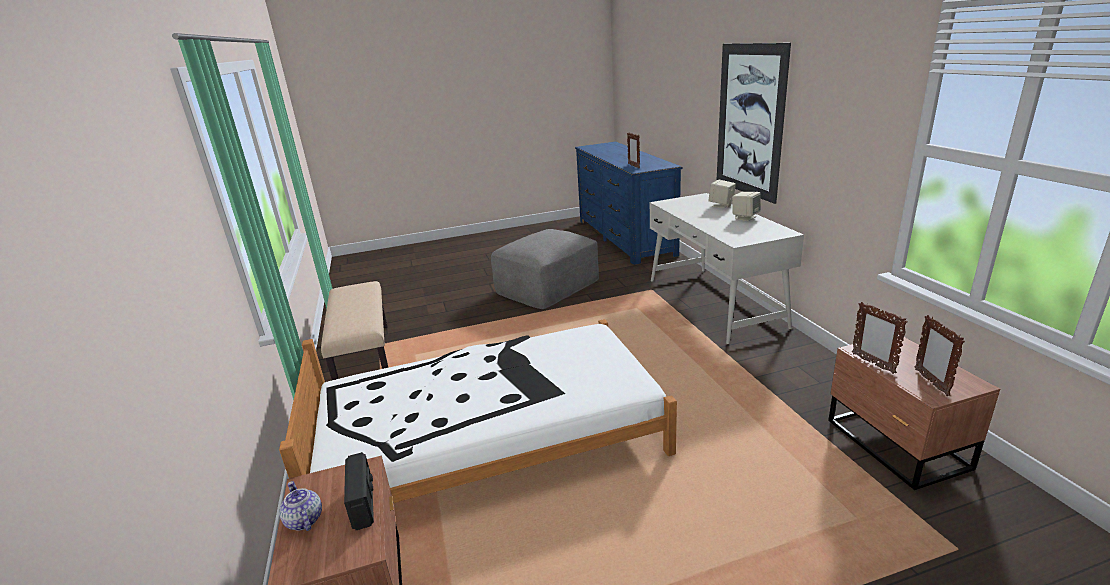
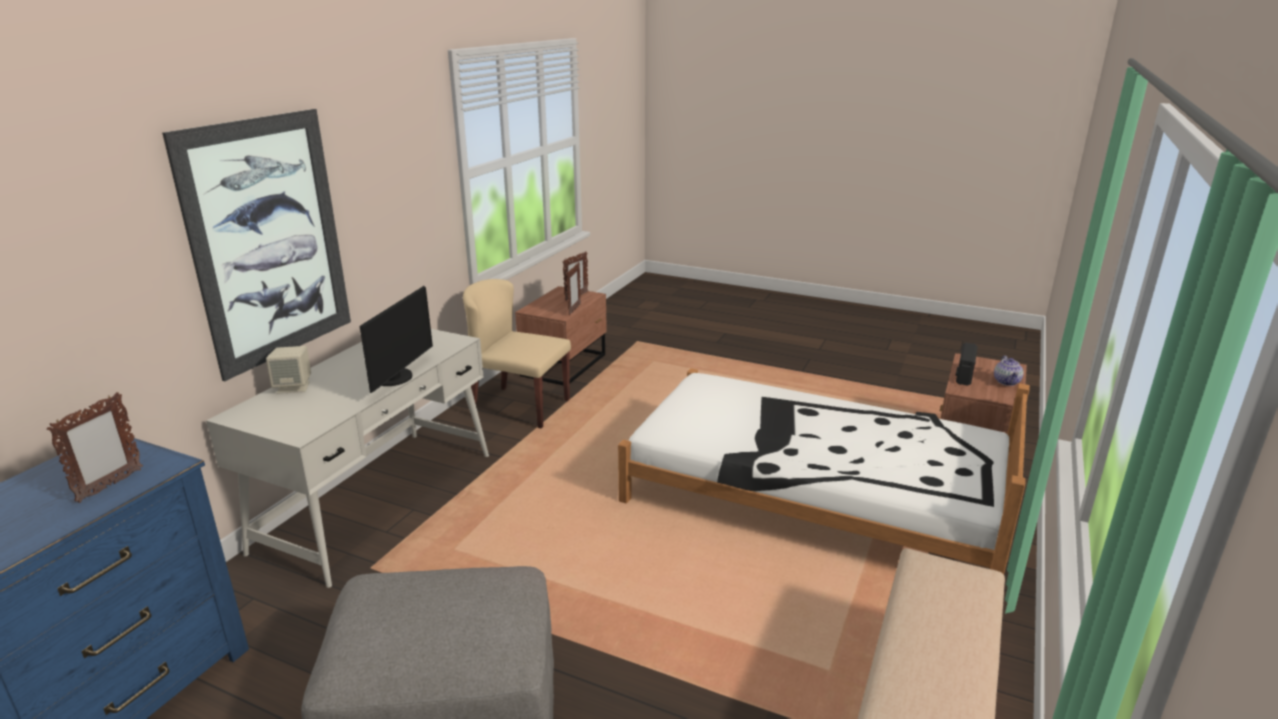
camera: 140 degrees left, 0 degrees up
(698, 222) = (396, 378): none -> monitor
(745, 217) = (353, 359): beige speaker -> none
(800, 380) = (520, 407): none -> beige chair

